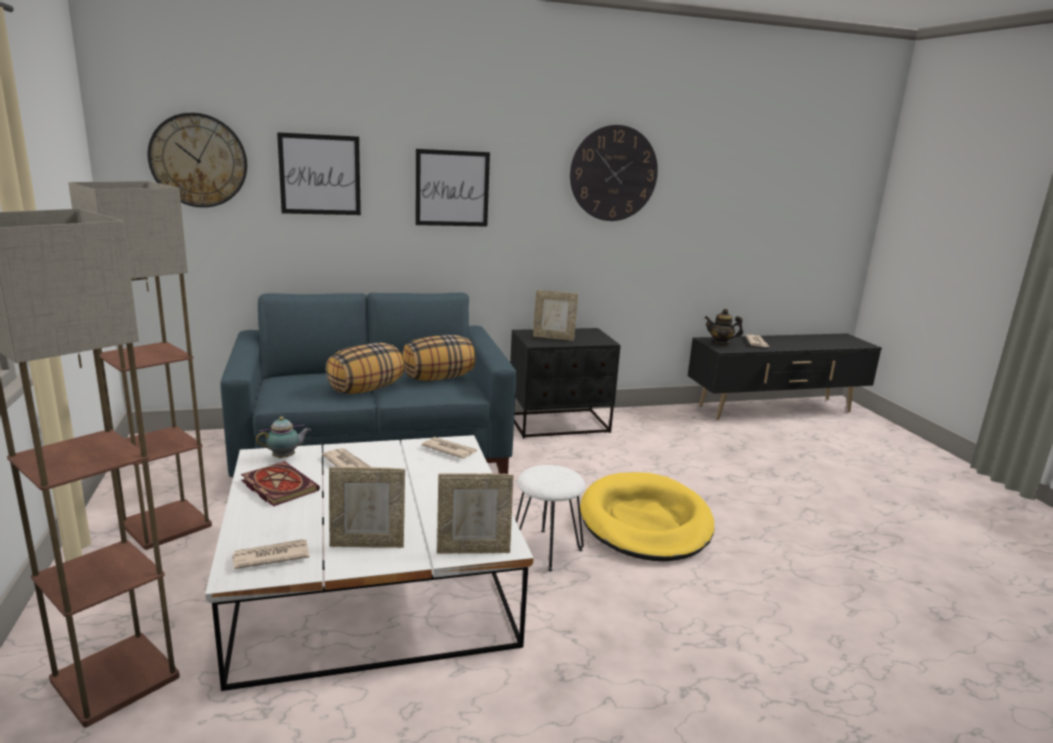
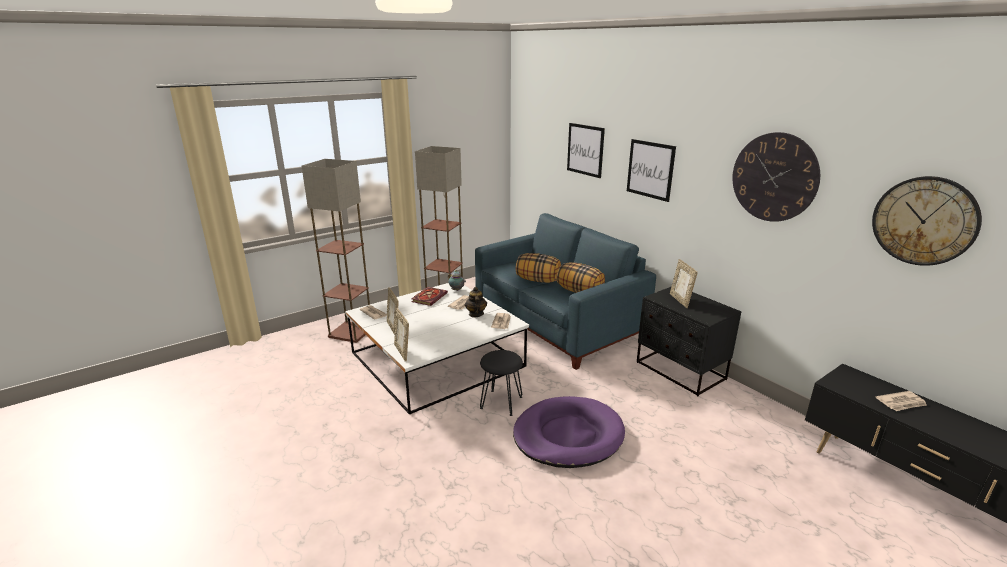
camera: 70 degrees right, 5 degrees up
(198, 160) = (541, 135): wall clock -> wall clock (924, 221)
(546, 549) = (501, 402): white stool -> black stool
(645, 522) = (568, 435): yellow dog bed -> purple dog bed
(720, 343) = (852, 380): teapot -> teapot (476, 314)

